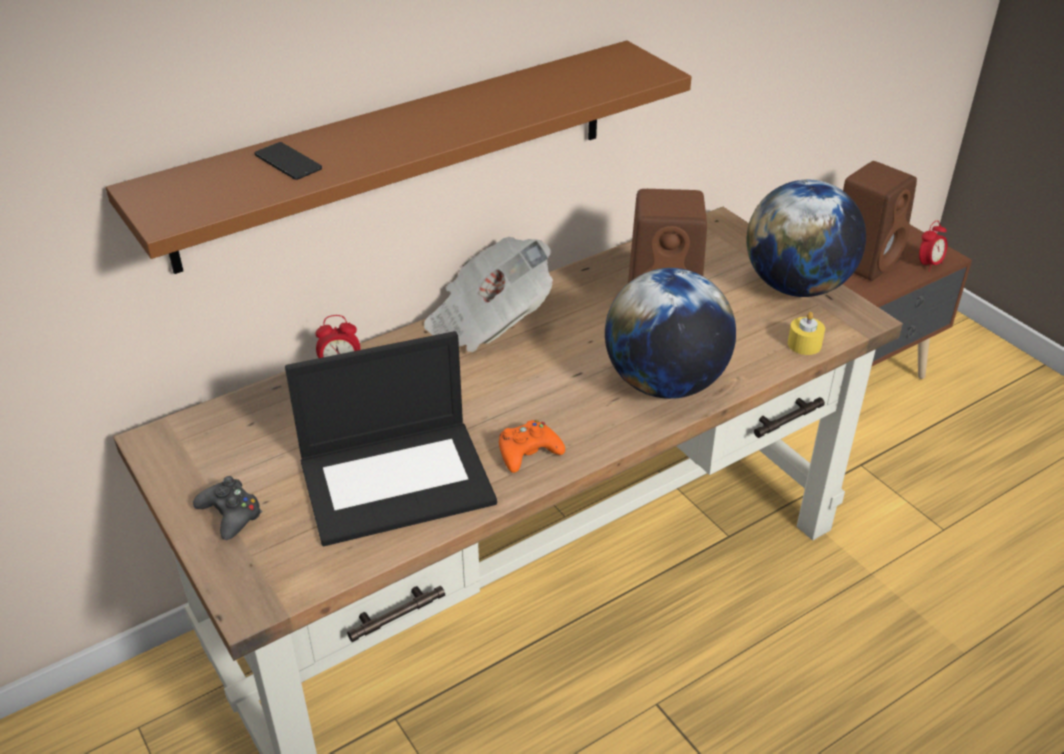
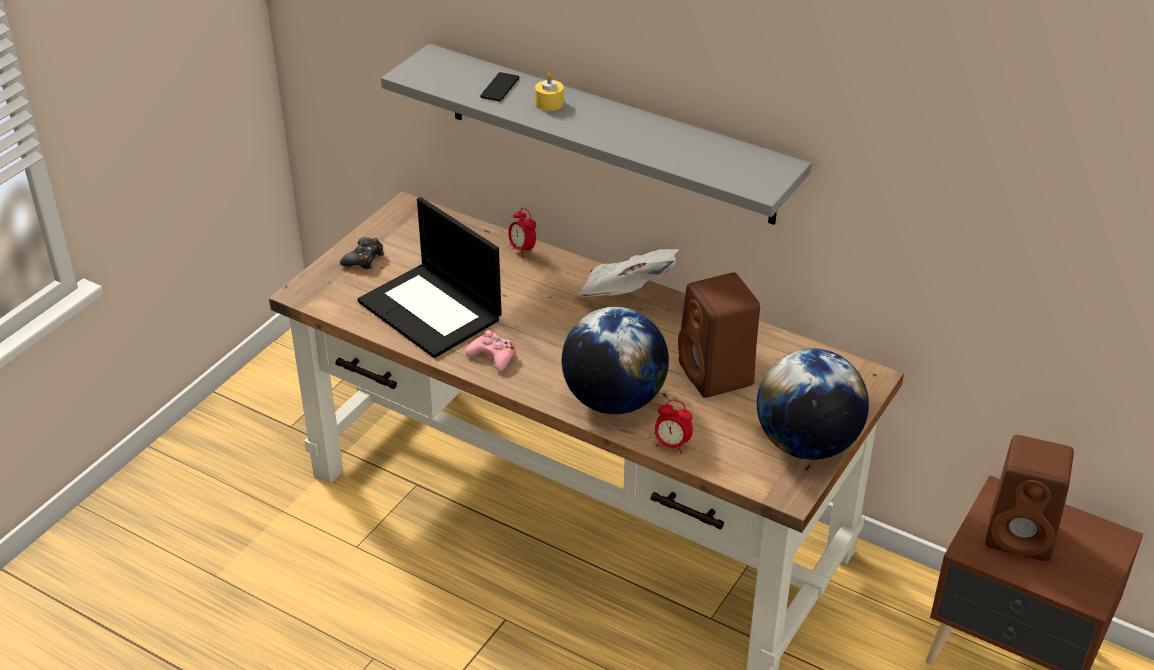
camera: 65 degrees right, 0 degrees up
(399, 153) = (608, 134): brown shelf -> grey shelf
(528, 452) = (493, 356): orange game controller -> pink game controller
(804, 344) = (722, 465): yellow candle -> yellow candle (549, 103)
(928, 264) = (1060, 586): alarm clock -> alarm clock (672, 445)

